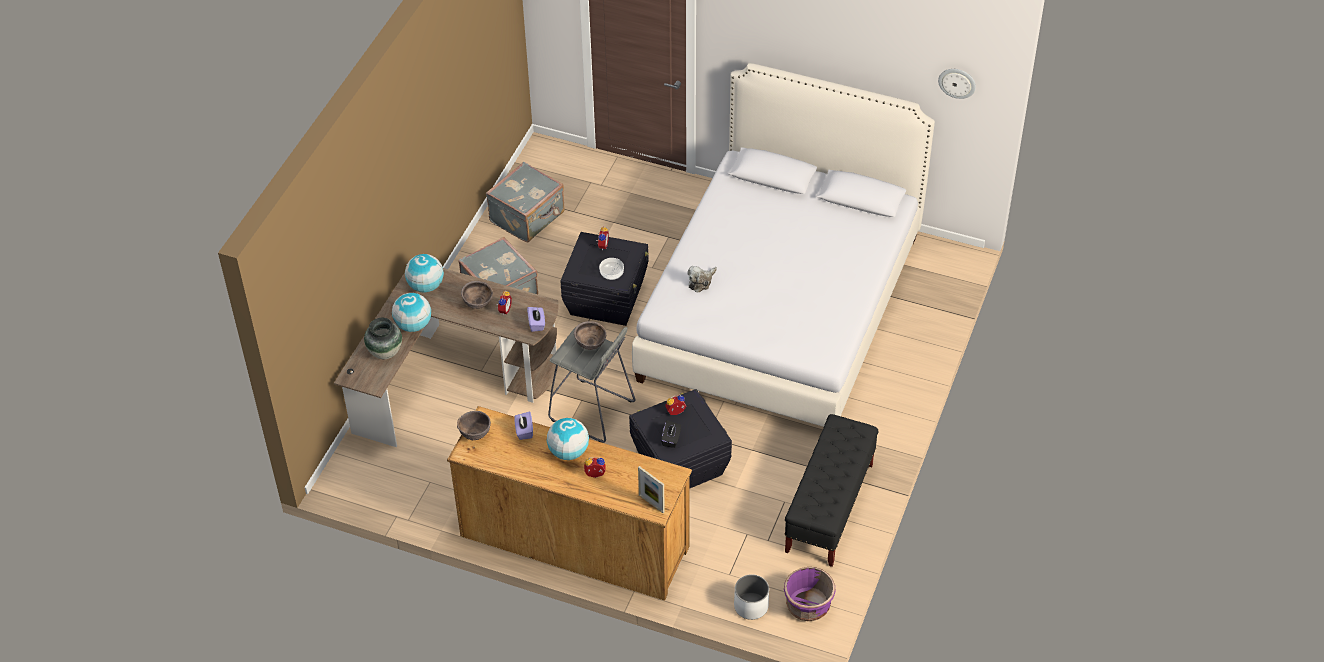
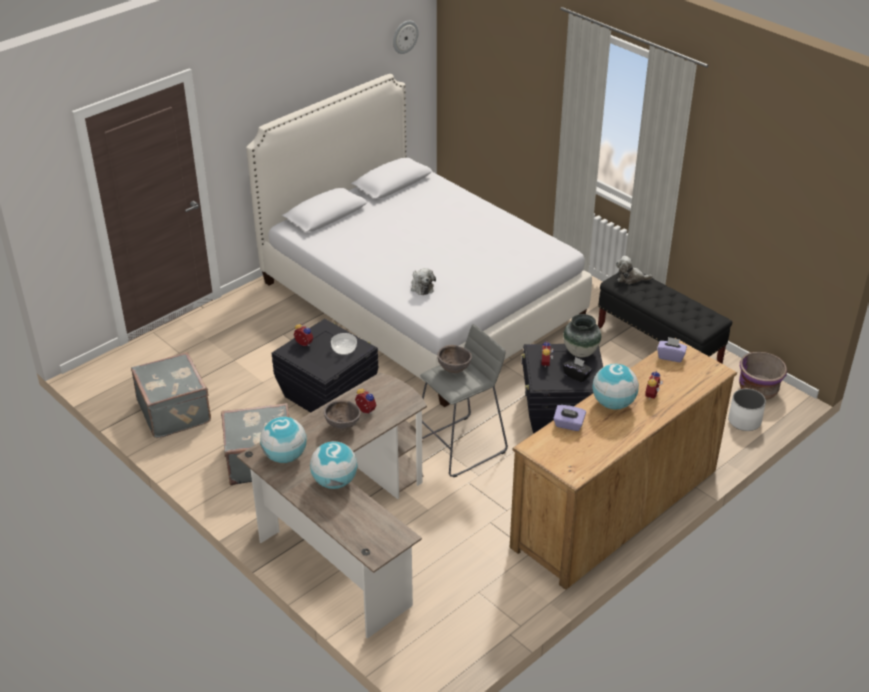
camera: 65 degrees left, 10 degrees down
(385, 352) = (358, 514): vase -> vase (580, 352)
(475, 435) = (553, 460): brown bowl -> none
(536, 324) = (401, 395): purple tissue box -> purple tissue box (670, 356)
(651, 503) = (706, 371): picture frame -> none
(851, 433) = (630, 278): none -> plush toy

